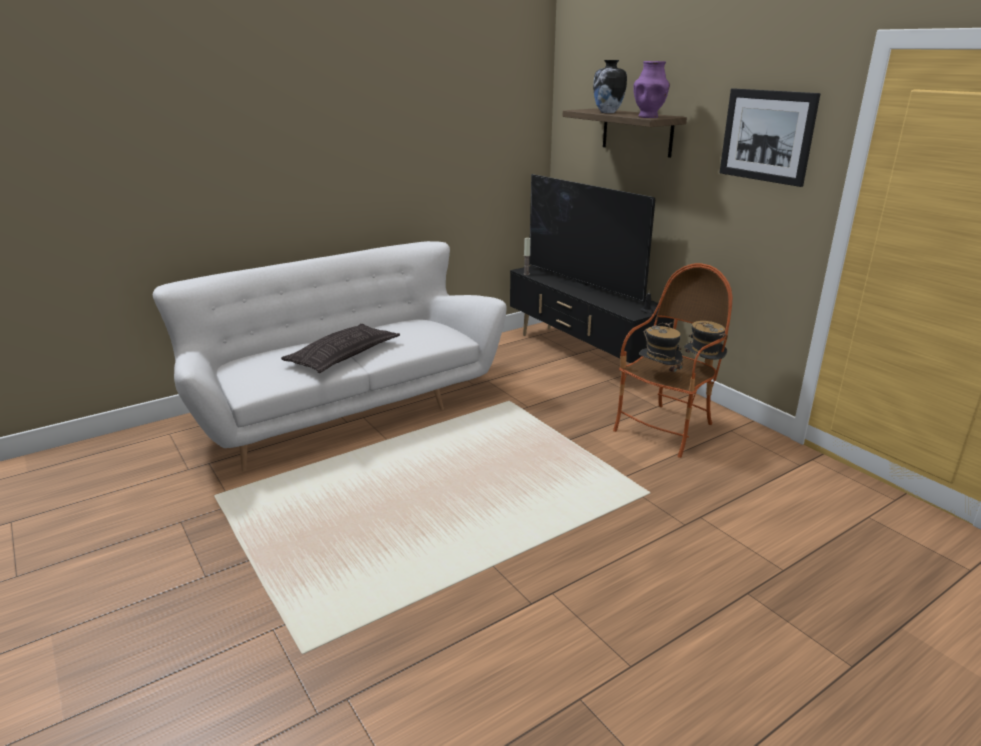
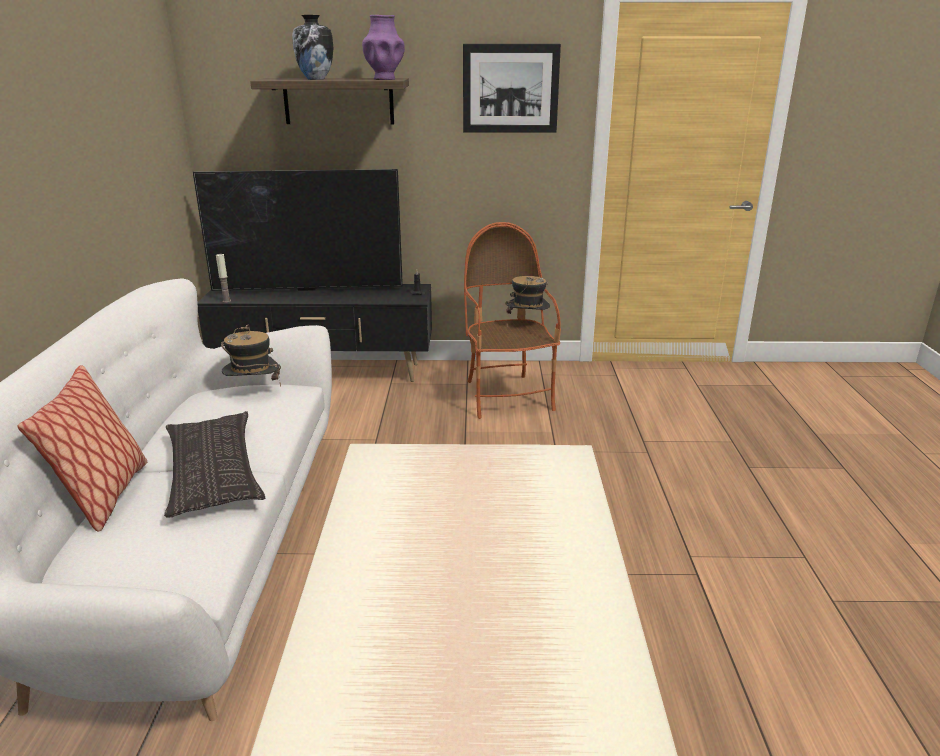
camera: 55 degrees left, 0 degrees up
(298, 344) = (105, 497): none -> pillow
(658, 376) = (515, 342): hat -> hat (254, 393)

